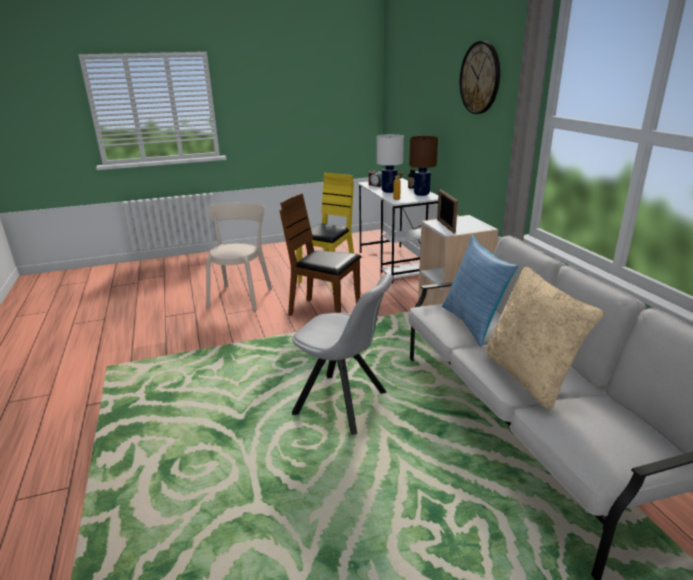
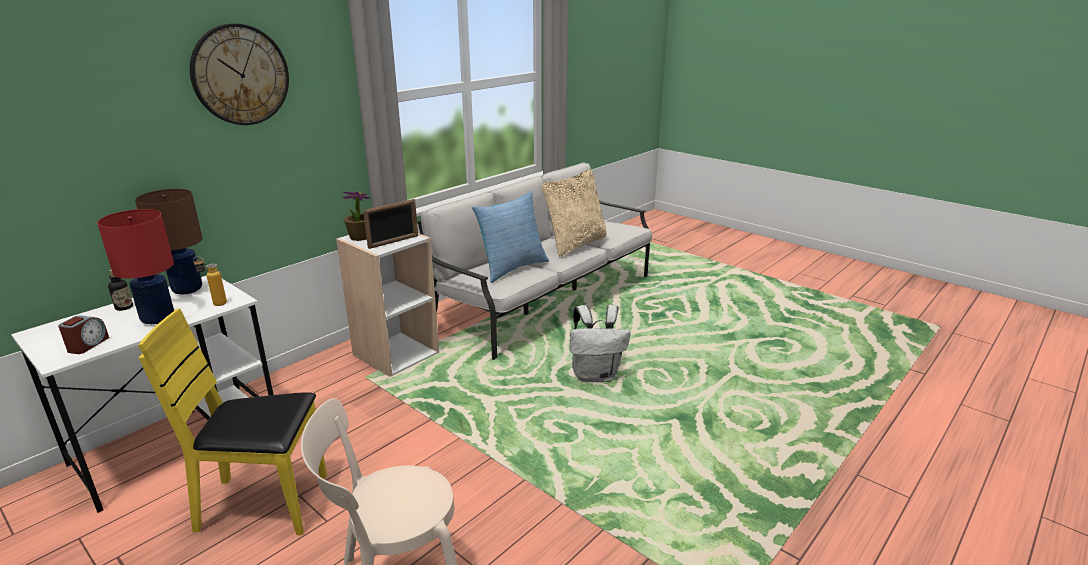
camera: 120 degrees left, 0 degrees up
(324, 313) = (416, 454): brown chair -> none
(343, 403) = (596, 375): grey chair -> white backpack
(389, 191) = (158, 320): white table lamp -> red table lamp
(466, 219) = (360, 237): none -> potted plant

